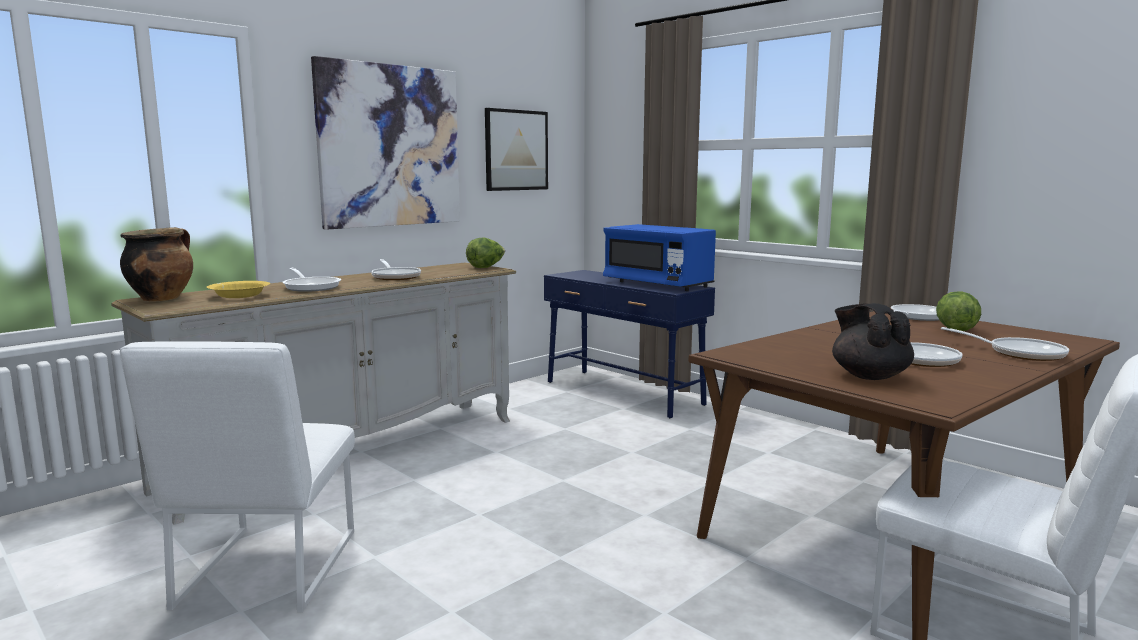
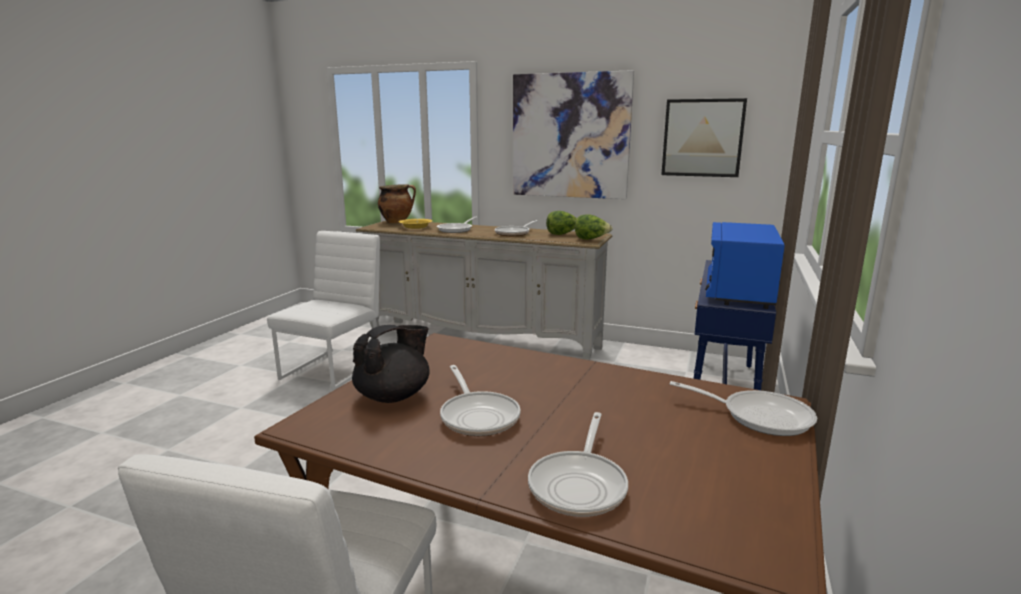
camera: 65 degrees right, 5 degrees up
(265, 570) = (334, 368): white chair -> white chair turned 135 degrees clockwise
(954, 329) = (701, 442): lettuce -> lettuce (562, 234)

